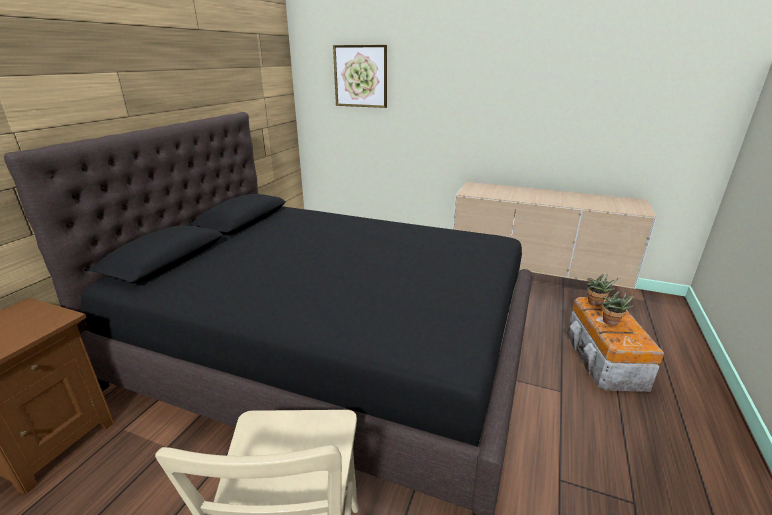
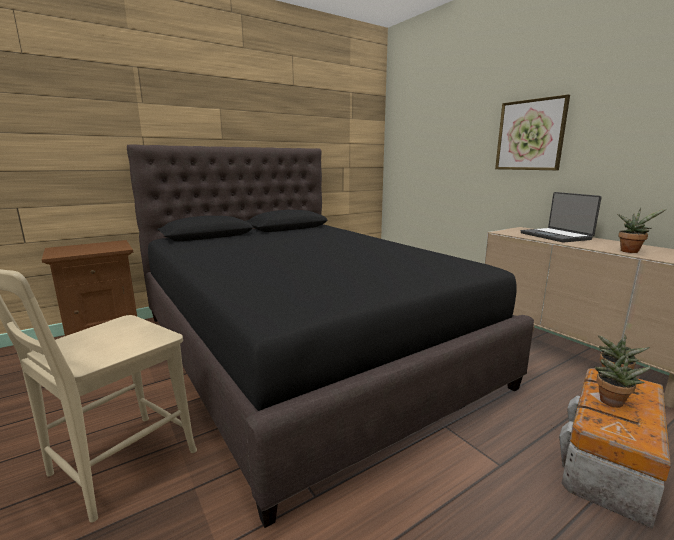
camera: 35 degrees right, 10 degrees down
(360, 76) = (433, 123): picture -> picture (530, 135)
(507, 191) = (556, 236): none -> laptop
(569, 201) = (630, 251): none -> potted plant

